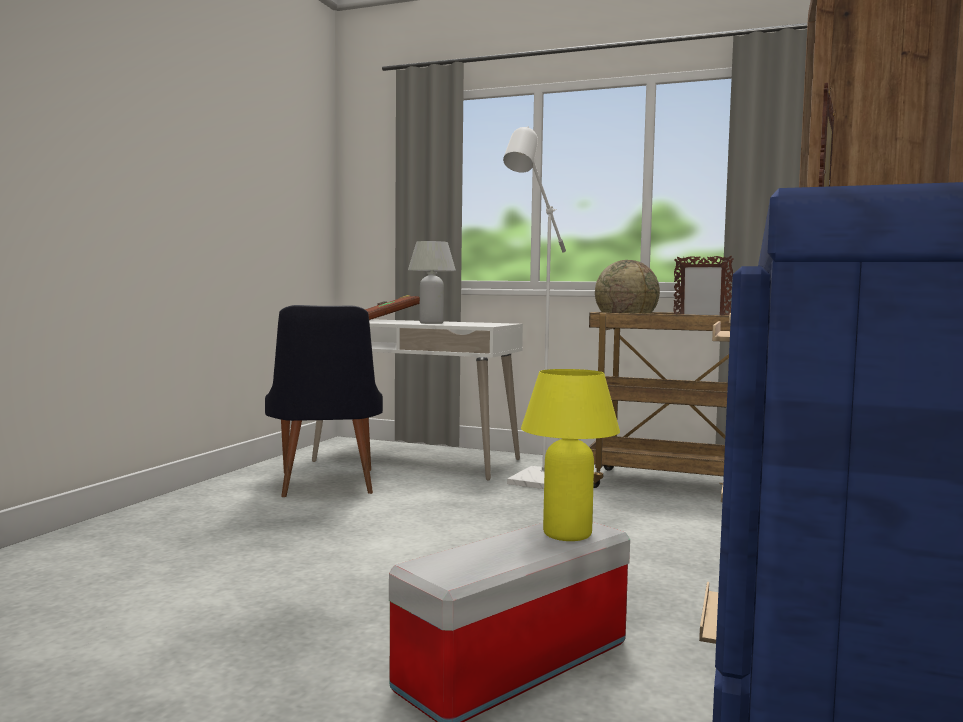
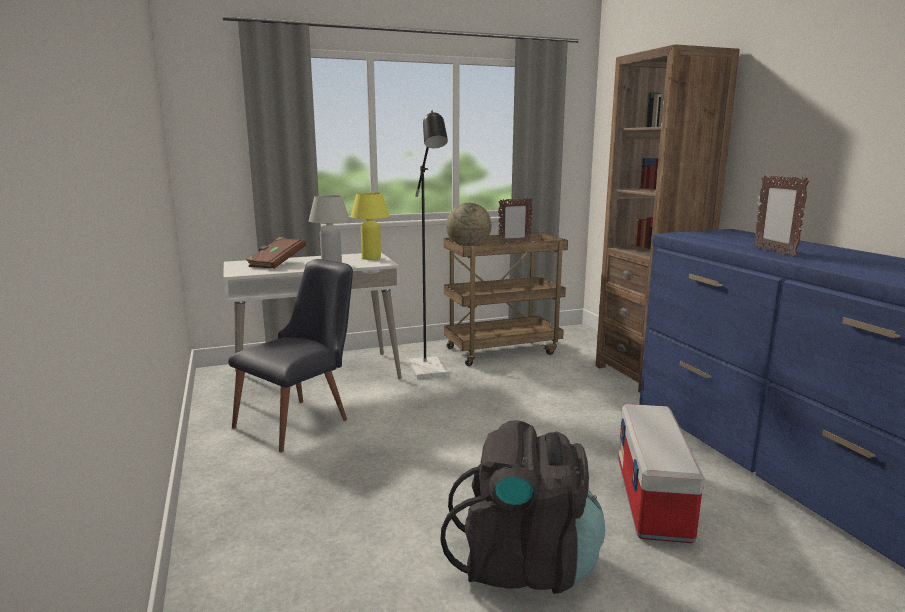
camera: 40 degrees left, 10 degrees up
(227, 649) = (524, 564): none -> black backpack
(325, 486) = (301, 420): black chair -> black chair turned 90 degrees counterclockwise
(533, 482) = (429, 372): white floor lamp -> black floor lamp
(567, 534) = (655, 417): yellow table lamp -> yellow table lamp (371, 258)

